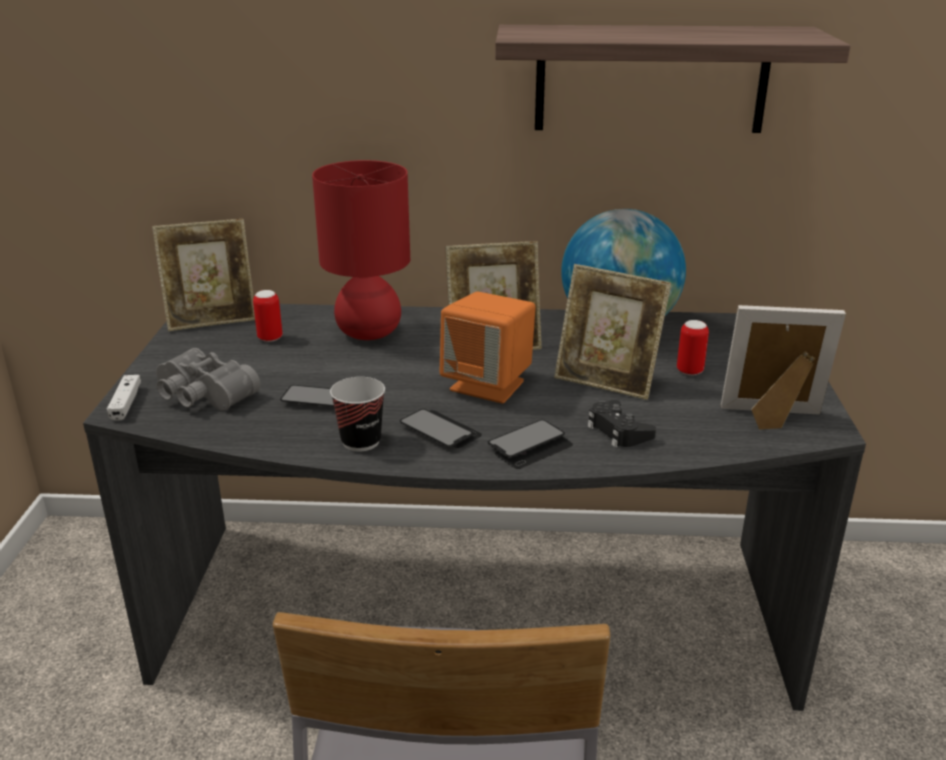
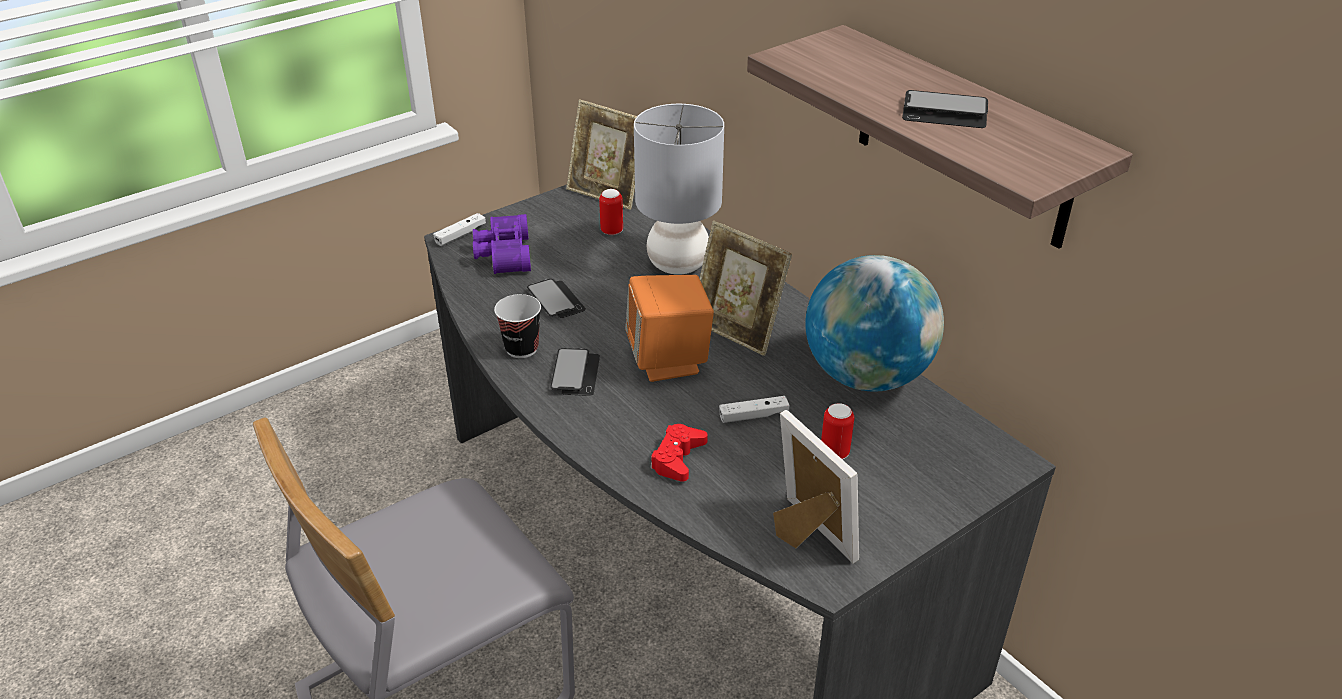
camera: 50 degrees right, 10 degrees up
(201, 396) = (502, 255): grey binoculars -> purple binoculars
(370, 332) = (678, 265): red table lamp -> grey table lamp
(530, 446) = (602, 425): phone -> phone (944, 112)
(607, 381) = (753, 415): picture frame -> white game controller
(618, 431) = (677, 458): black game controller -> red game controller

